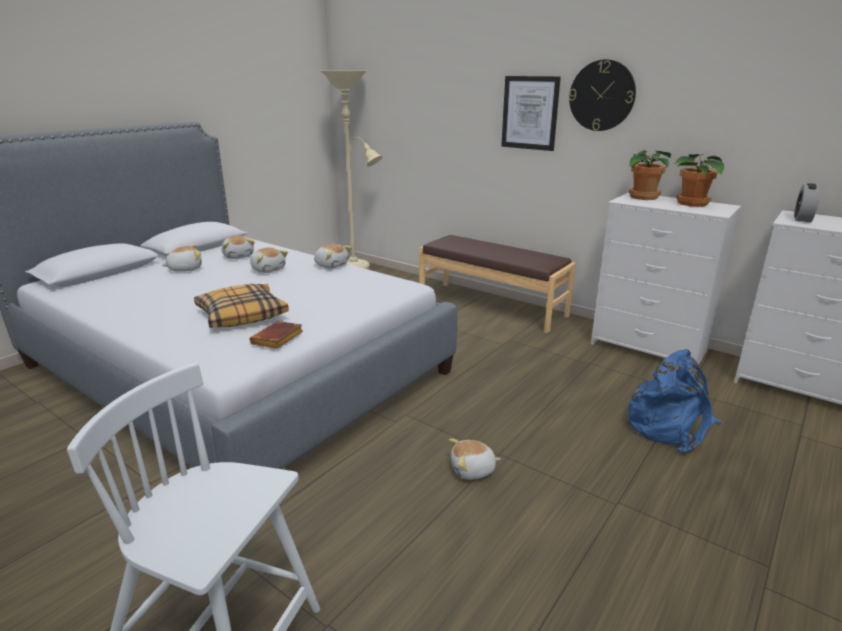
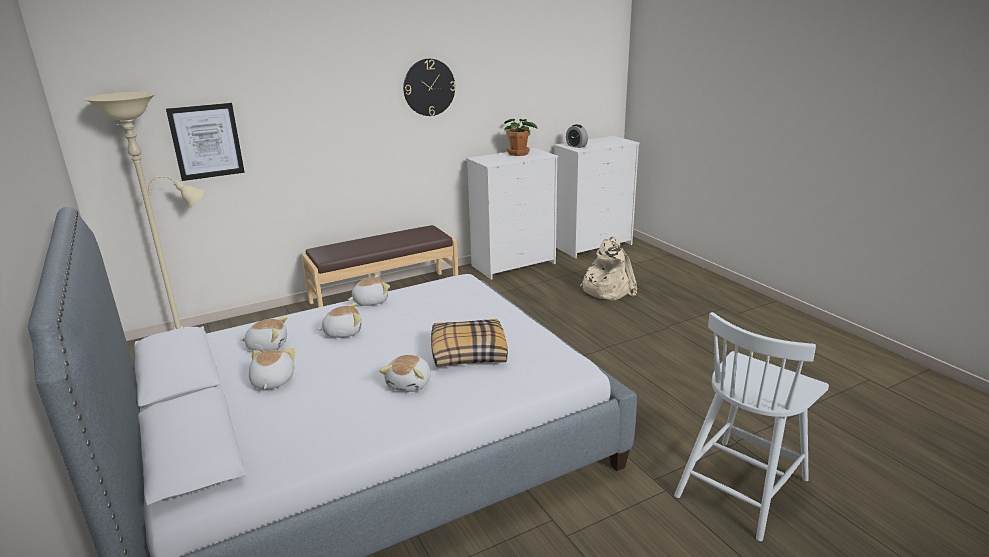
camera: 65 degrees left, 0 degrees up
(277, 340) = (537, 341): brown book -> none
(473, 470) = (616, 361): plush toy -> plush toy (410, 384)
(530, 113) = (368, 110): picture -> picture (206, 141)
(642, 197) = (487, 158): potted plant -> none
(670, 426) = (606, 289): blue backpack -> beige backpack

